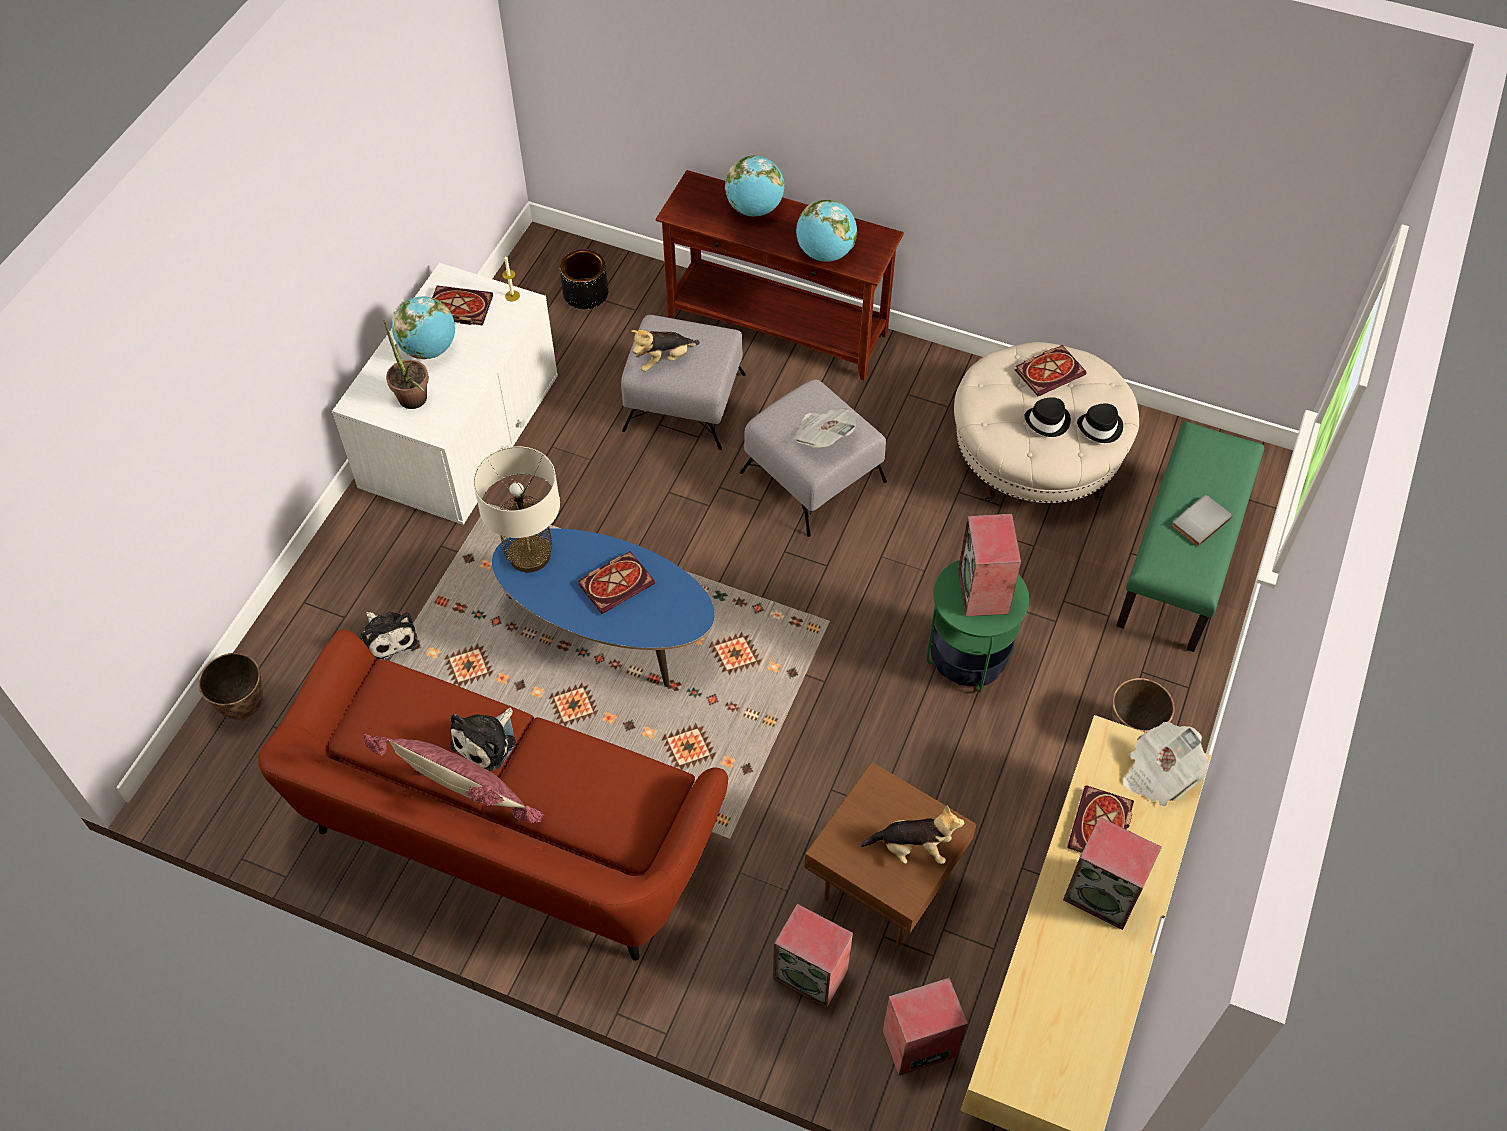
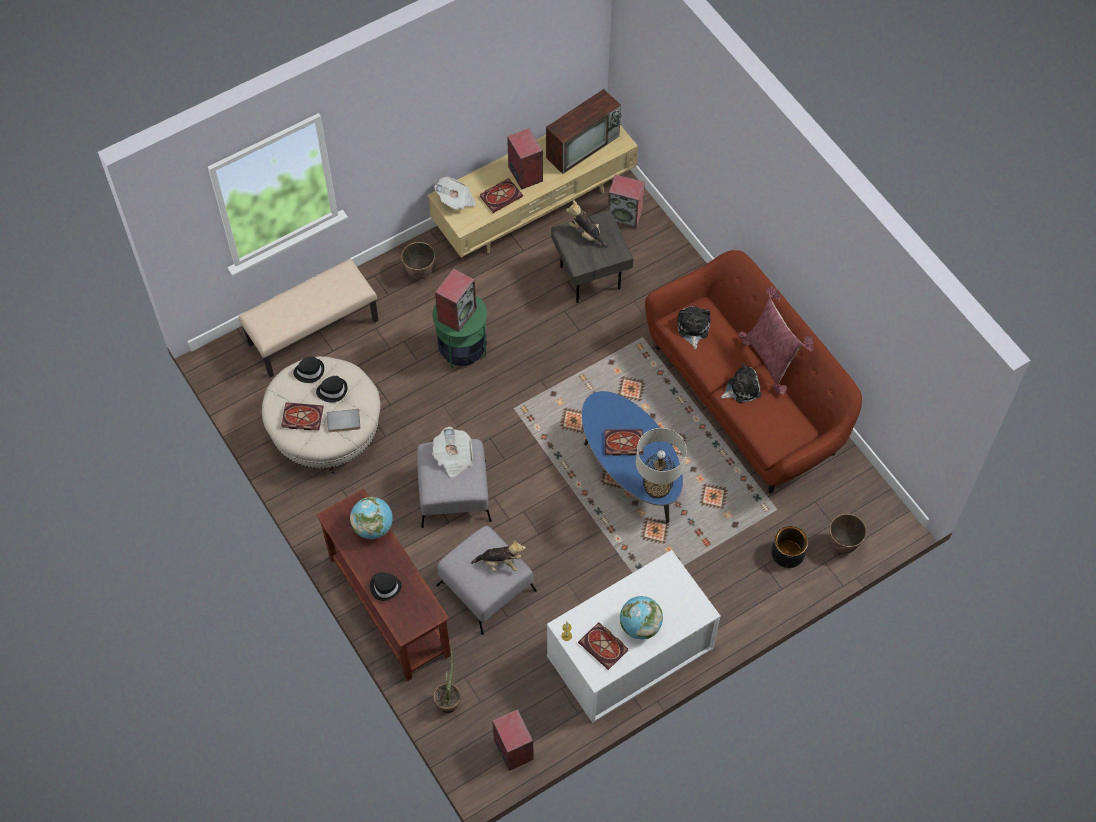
camera: 145 degrees left, 5 degrees up
(387, 637) = (747, 538): plush toy -> plush toy (693, 328)
(415, 403) = (670, 591): potted plant -> potted plant (449, 700)
(586, 294) = (486, 711): black planter -> black planter (787, 553)
(754, 209) = (385, 587): globe -> black hat
(812, 974) = (648, 264): speaker -> speaker (512, 749)
(880, 888) = (592, 278): brown side table -> grey side table
(1059, 1020) = (583, 145): none -> television
(1181, 561) = (313, 331): green bench -> beige bench
(1199, 521) = (316, 294): grey book -> grey book (343, 422)

